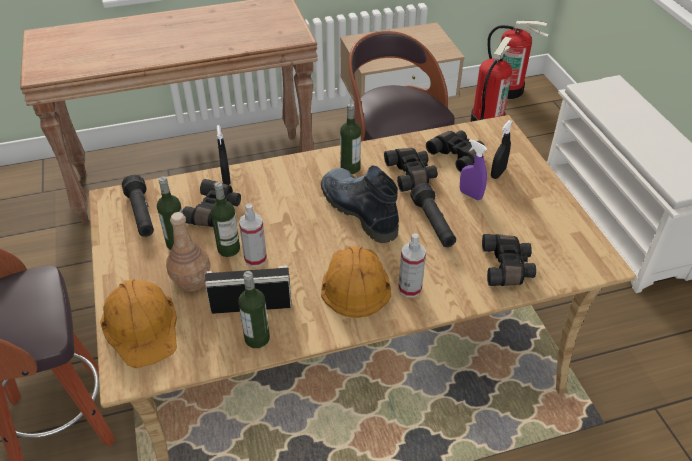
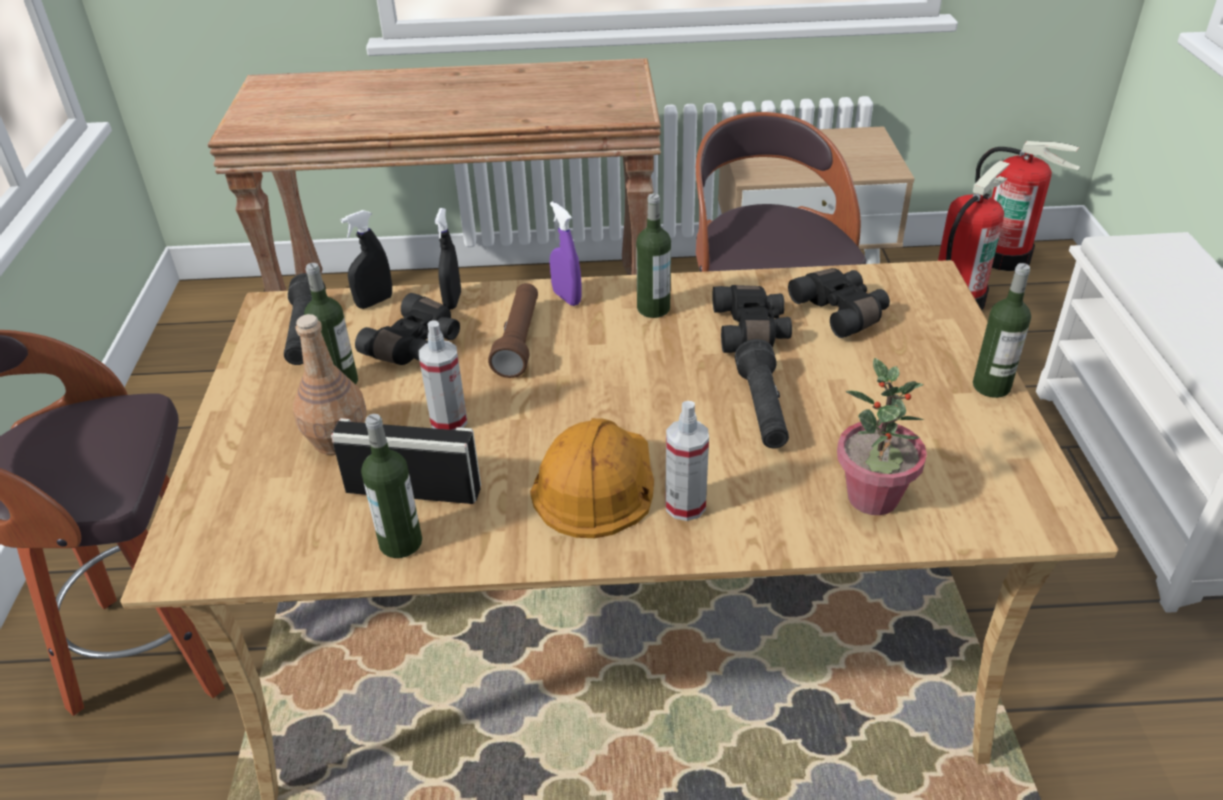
camera: 15 degrees right, 5 degrees down
(142, 325) = (234, 493): orange hard hat -> none
(229, 249) = (413, 401): bottle -> bottle (991, 386)
(277, 200) = (519, 341): none -> brown flashlight
(358, 210) = (642, 371): boot -> none
(470, 195) = (843, 373): purple spray bottle -> purple spray bottle (566, 297)
(498, 173) = (904, 346): black spray bottle -> black spray bottle (374, 302)
(507, 267) = (872, 498): black binoculars -> potted plant

